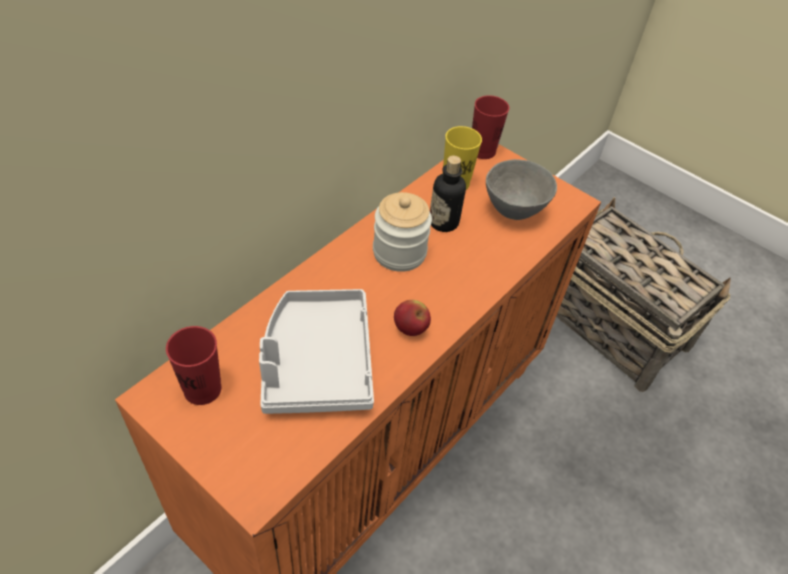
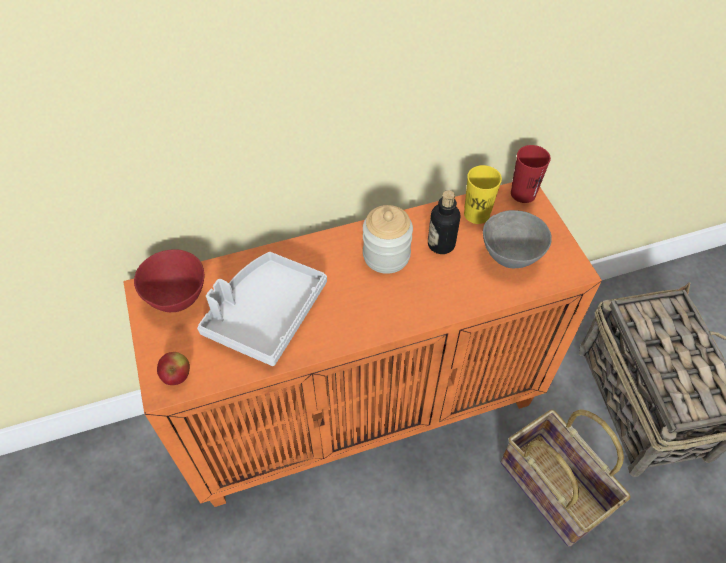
camera: 35 degrees right, 5 degrees up
(202, 389) = (178, 299): red cup -> red bowl
(410, 329) = (351, 320): apple -> apple (177, 376)
(590, 435) = (554, 488): none -> basket

